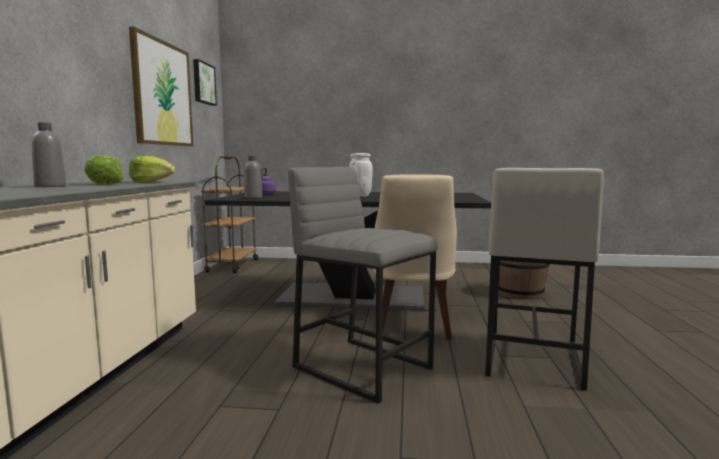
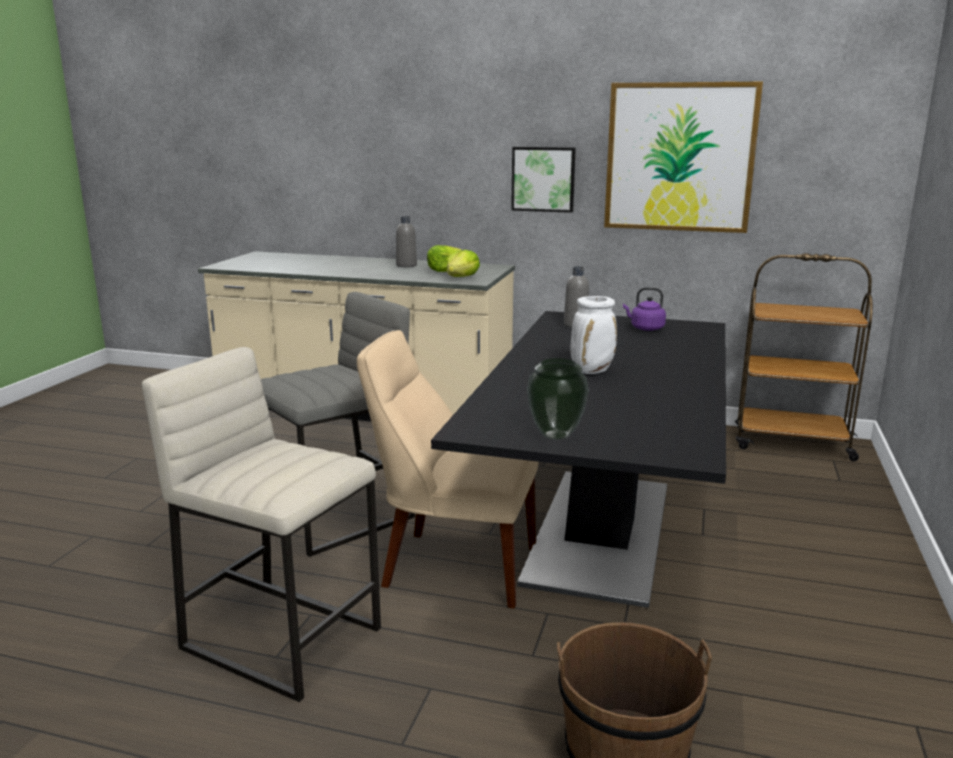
camera: 100 degrees right, 10 degrees up
(203, 83) = (827, 121): picture -> picture (543, 179)
(461, 197) = (555, 435): none -> vase

